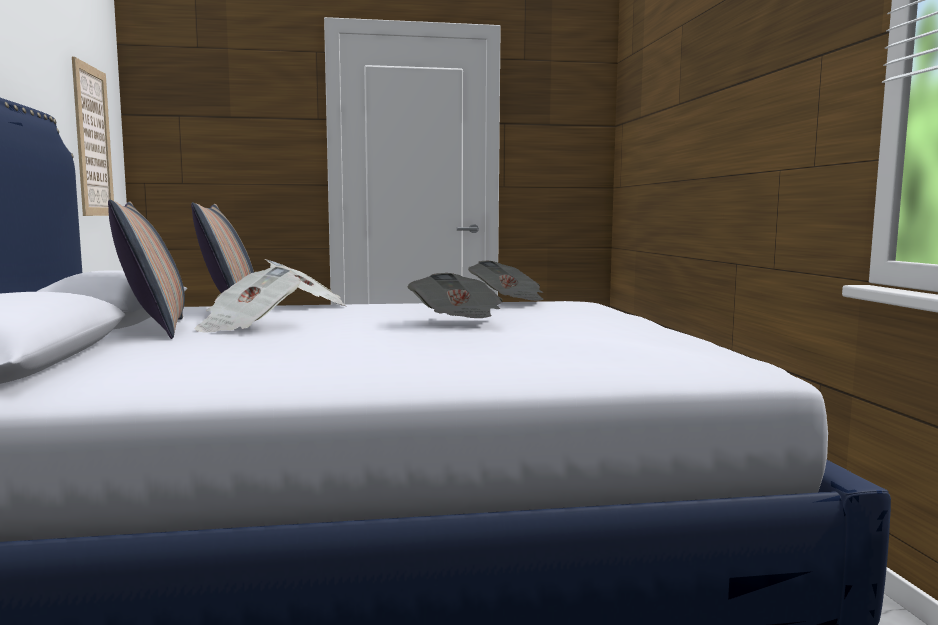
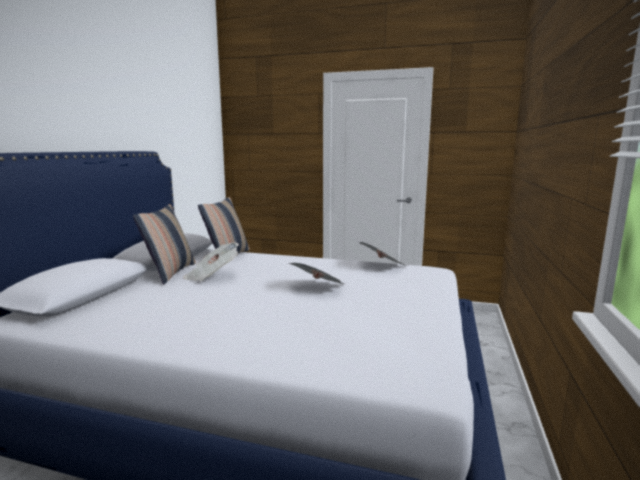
camera: 25 degrees right, 5 degrees up
(93, 141) = (198, 154): picture -> none
(308, 305) = (270, 256): newspaper -> none

